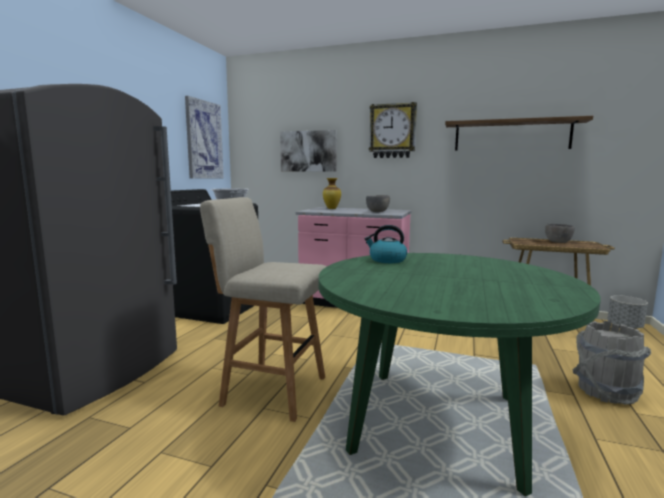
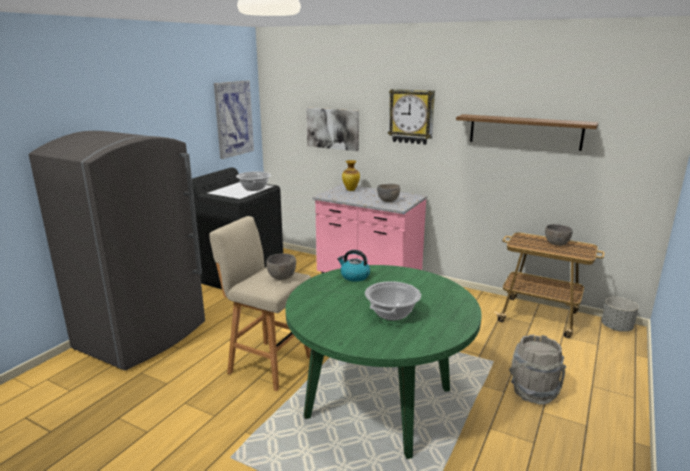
camera: 10 degrees right, 10 degrees up
(294, 266) = (281, 277): none -> grey bowl
(470, 283) = (392, 313): none -> cooking pot

